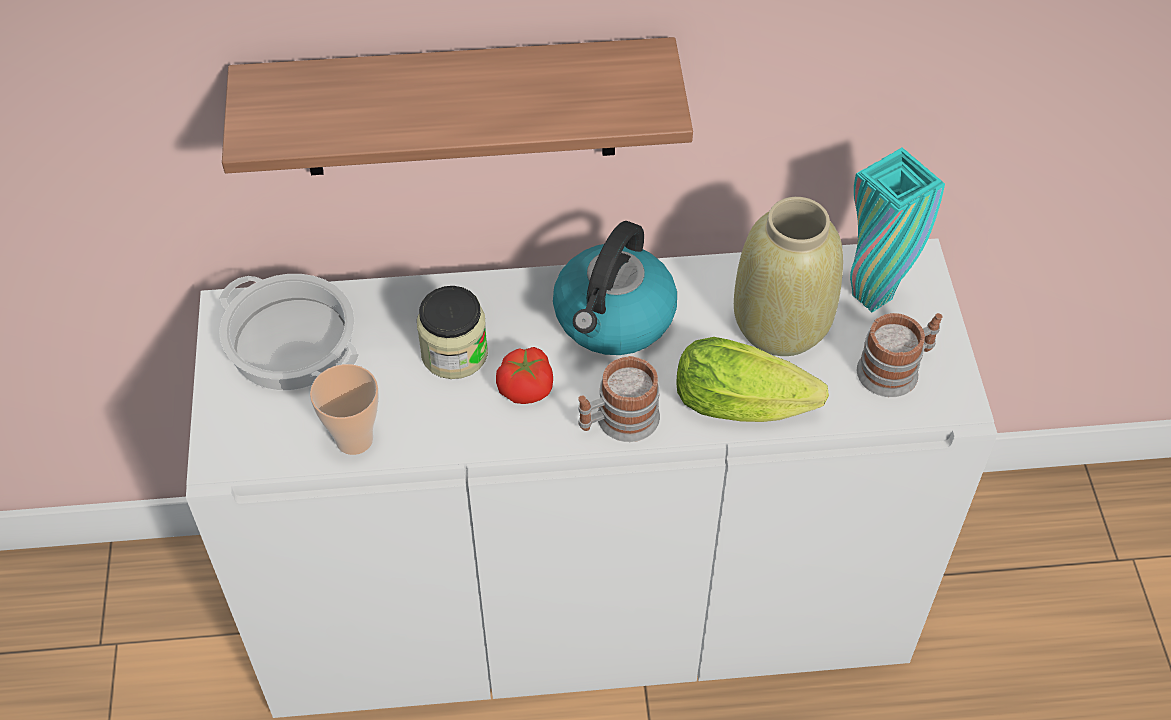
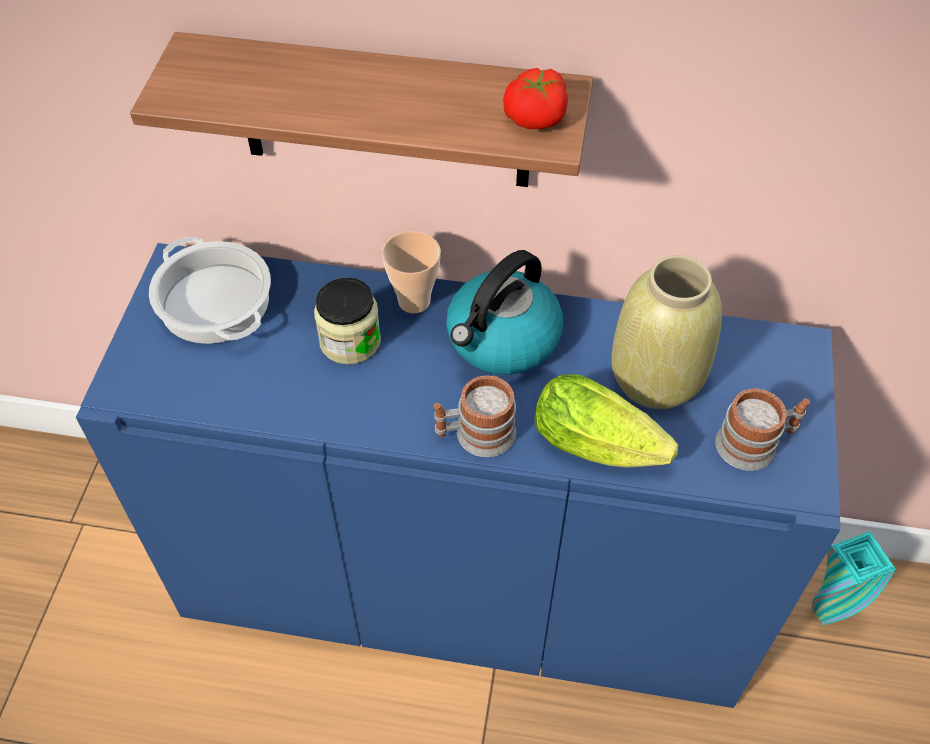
camera: 15 degrees right, 0 degrees up
(354, 439) = (236, 398): cup -> cup (414, 301)
(527, 387) = (403, 385): tomato -> tomato (536, 118)
(585, 603) = (465, 583): white cabinet -> blue cabinet
(872, 297) = (751, 370): turquoise vase -> turquoise vase (826, 613)

